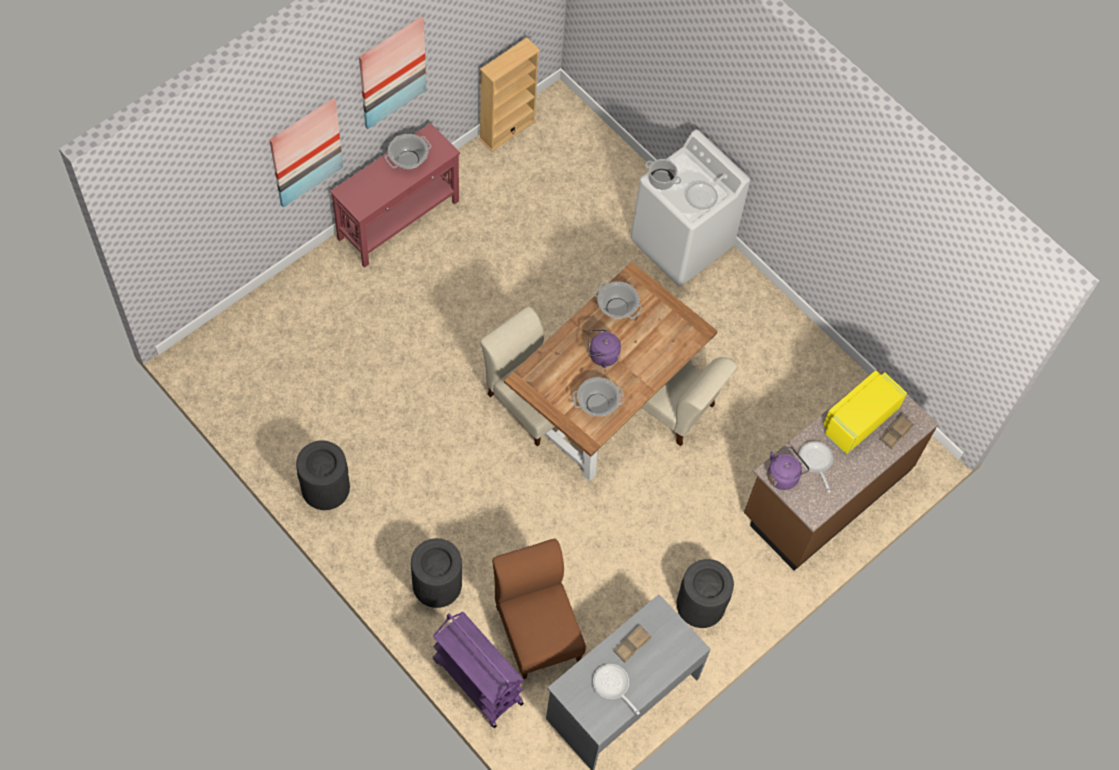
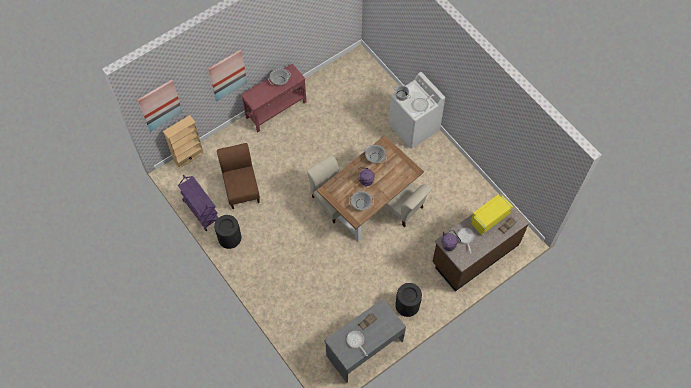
camera: 10 degrees right, 0 degrees up
(392, 72) = (271, 38): picture -> picture (160, 105)
(436, 584) = (279, 287): black trash can -> none
(476, 681) = (294, 335): purple cart -> purple cart (201, 211)
(507, 130) = (333, 68): beige bookcase -> beige bookcase (188, 157)
(537, 628) = (326, 312): brown chair -> brown chair (242, 188)

